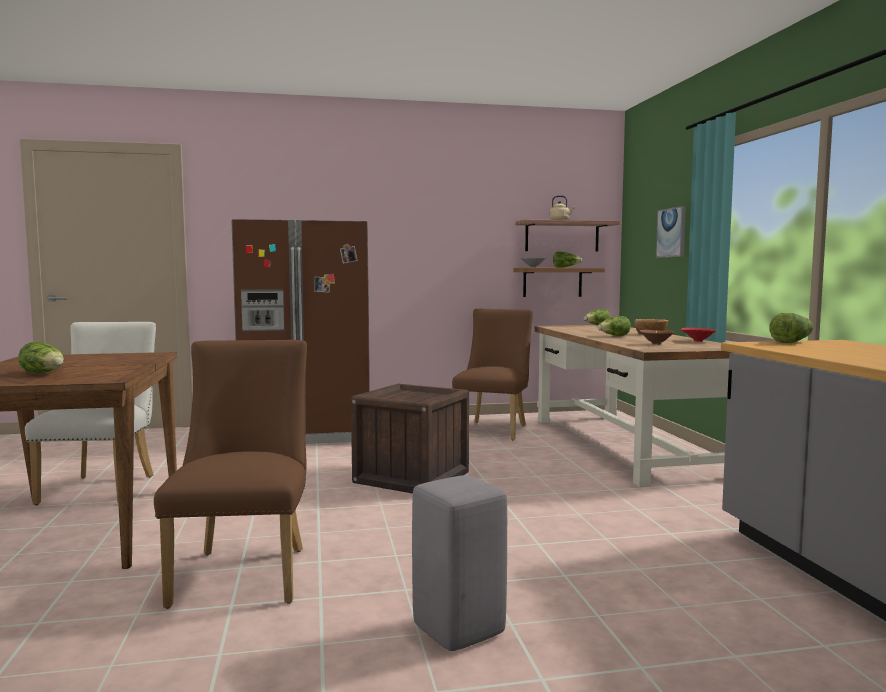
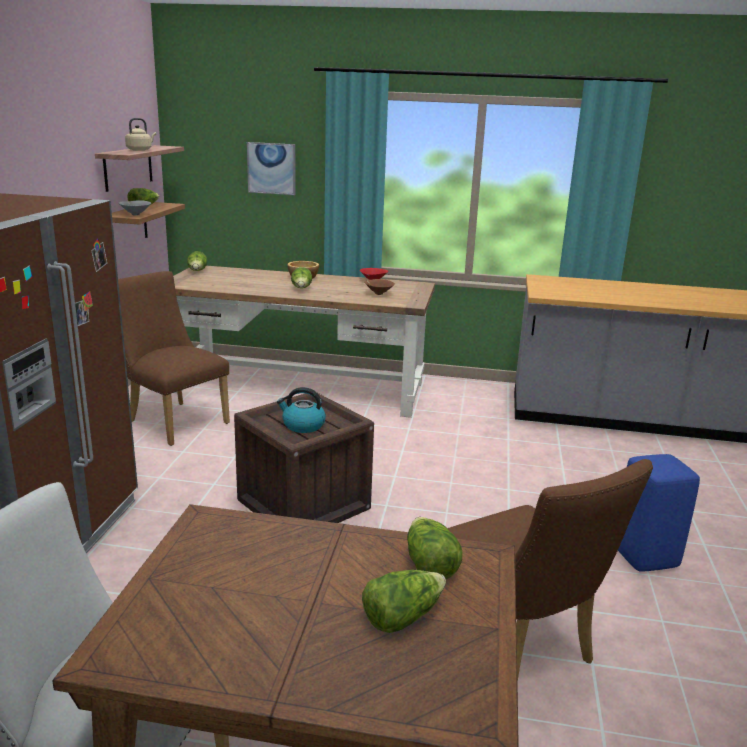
camera: 70 degrees left, 15 degrees up
(245, 571) = (519, 649): brown chair -> brown chair turned 135 degrees counterclockwise
(403, 397) = (303, 425): none -> kettle
(458, 631) = (646, 558): grey stool -> blue stool
(792, 342) = (540, 286): lettuce -> lettuce (429, 564)

